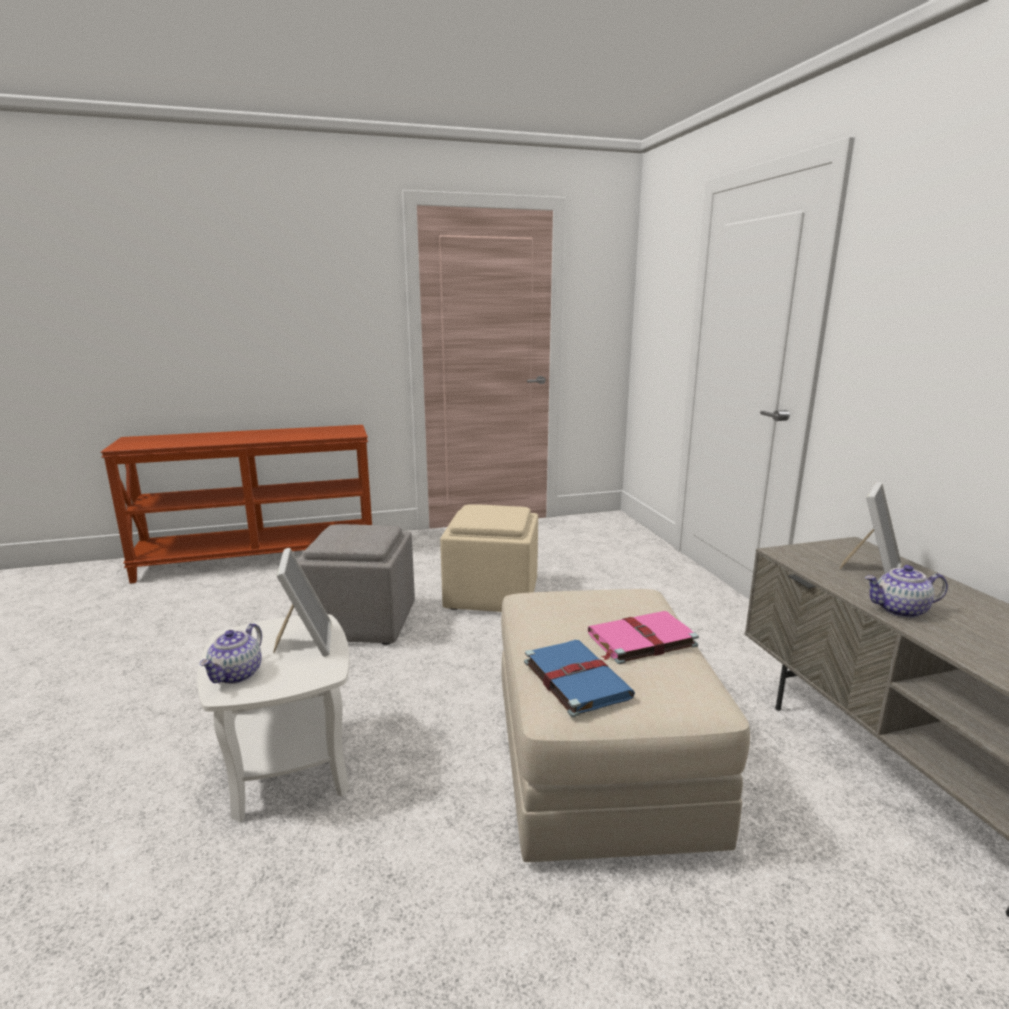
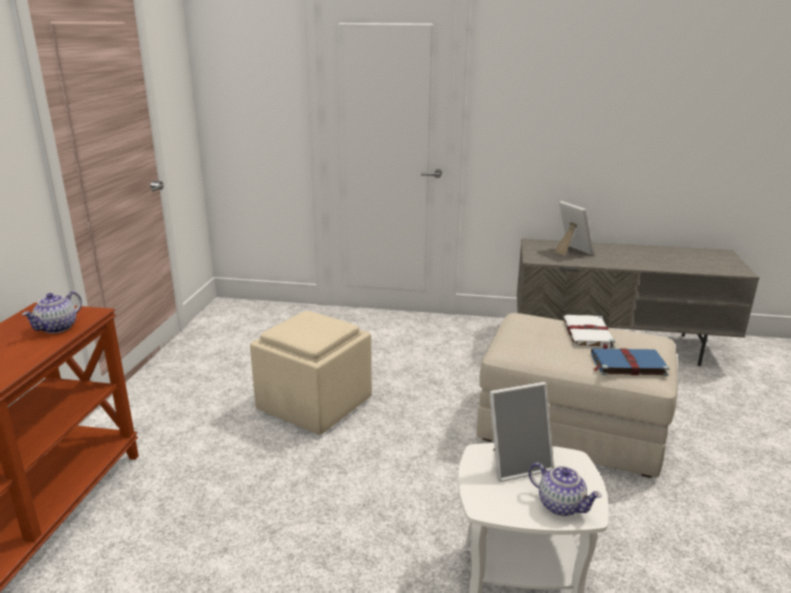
camera: 65 degrees left, 5 degrees up
(305, 642) = (517, 463): picture frame -> picture frame turned 150 degrees clockwise
(360, 622) = (296, 494): grey ottoman -> none
(640, 640) = (588, 334): pink book -> white book
(900, 610) = (619, 262): teapot -> teapot (57, 328)

